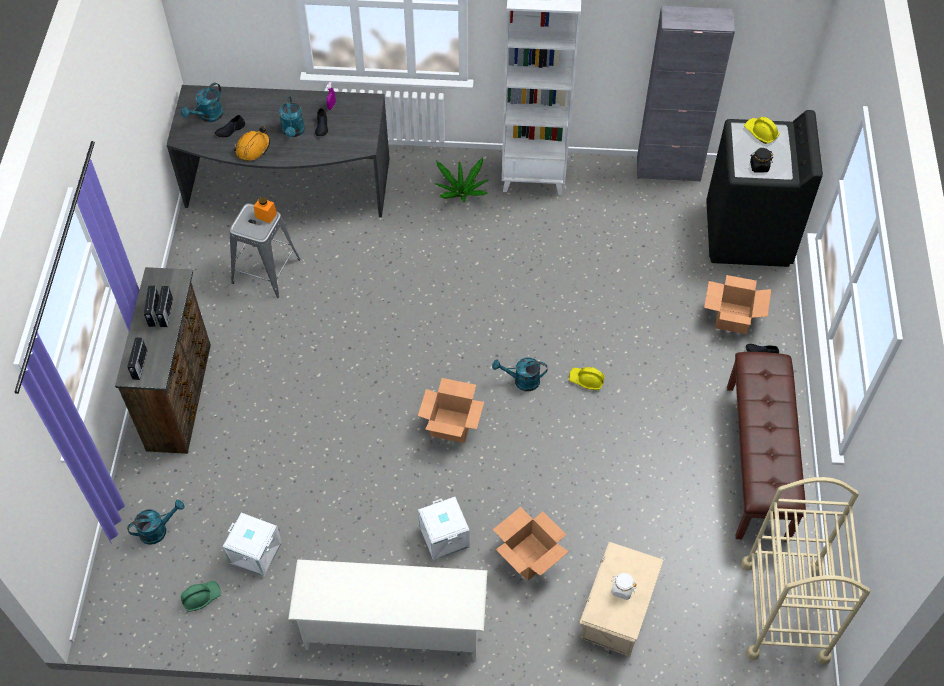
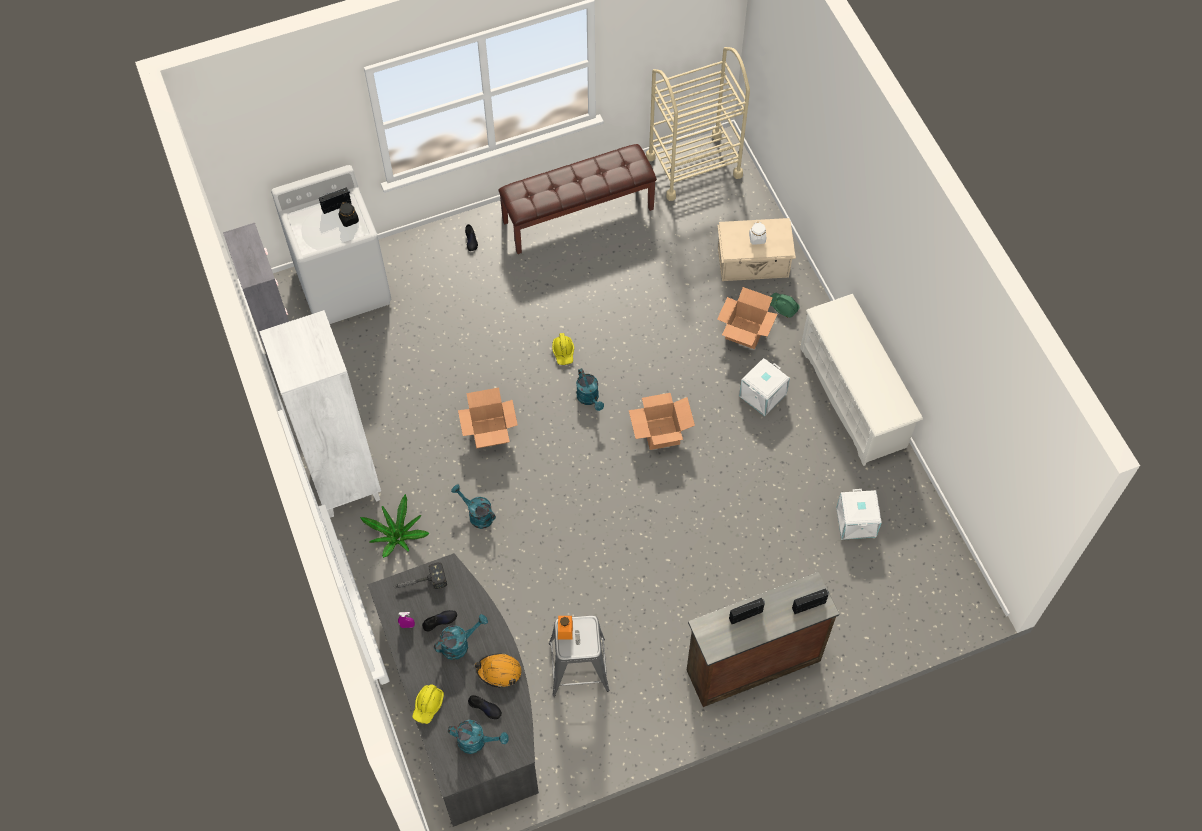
camera: 115 degrees left, 5 degrees up
(154, 313) = (752, 626): radio -> radio (337, 206)
(158, 530) = (882, 607): turquoise watering can -> turquoise watering can (477, 515)
(201, 597) = (914, 542): green hard hat -> green hard hat (783, 307)
(363, 124) = (419, 583): none -> hammer
(733, 318) = (445, 270): cardboard box -> cardboard box (490, 431)
(748, 235) = (344, 285): black washing machine -> white washing machine
(760, 133) = (306, 229): yellow hard hat -> yellow hard hat (428, 705)

